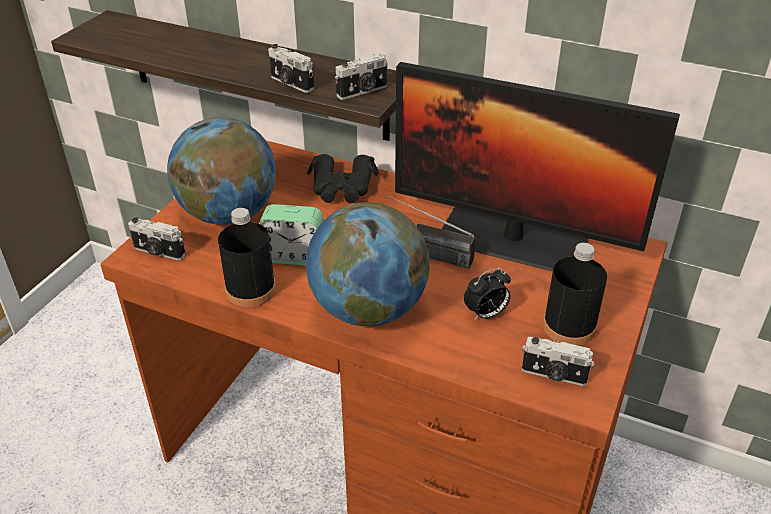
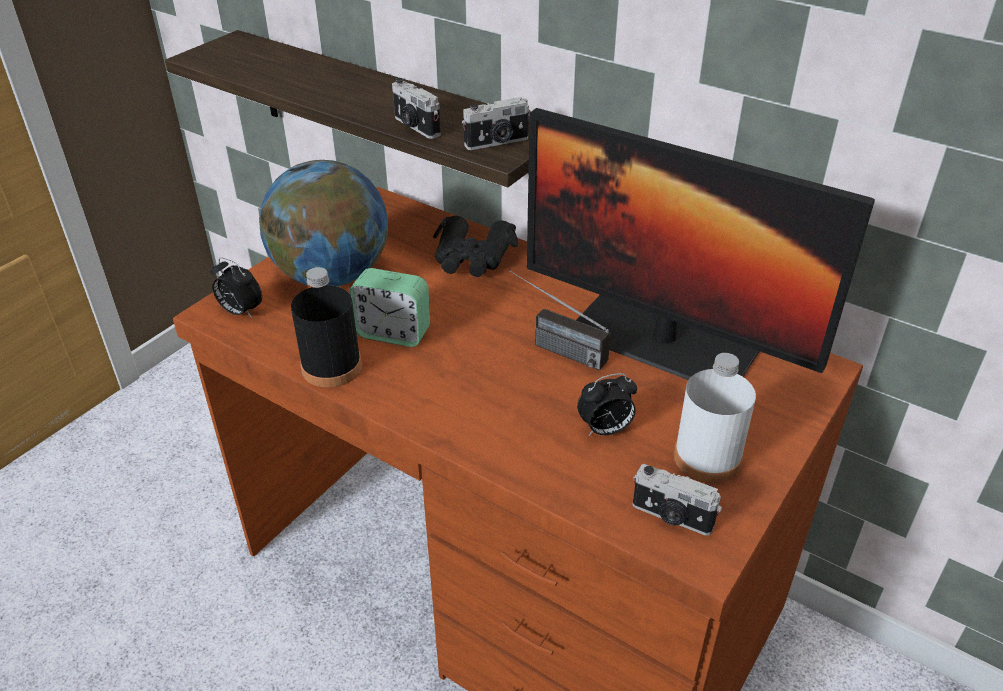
camera: 10 degrees right, 0 degrees up
(158, 252) = (240, 312): camera -> alarm clock
(368, 309) = (463, 406): globe -> none
(569, 326) = (707, 457): black bottle -> white bottle

